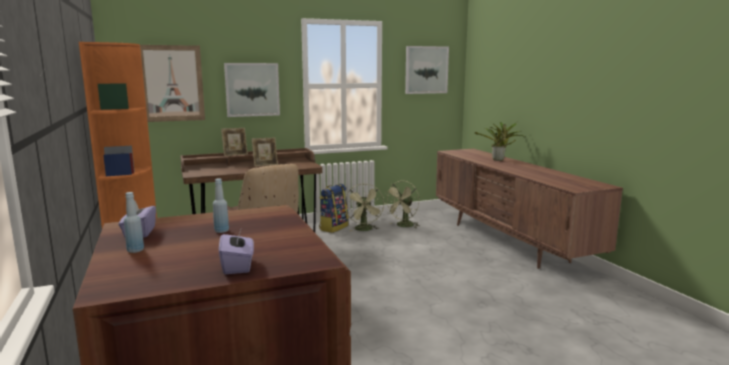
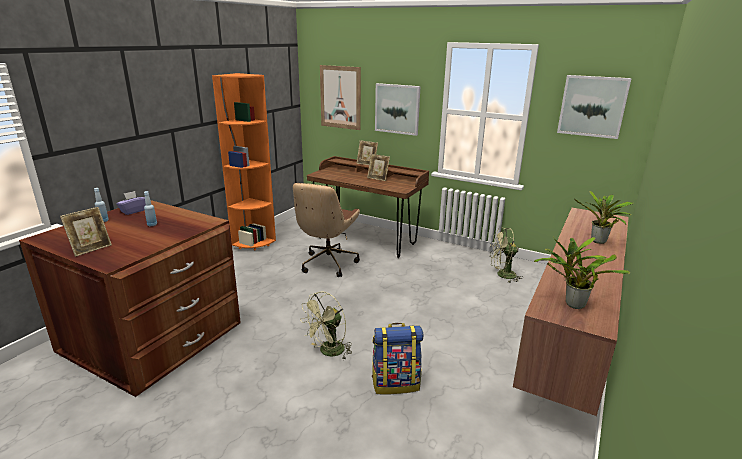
camera: 50 degrees right, 10 degrees up
(238, 266) = (91, 249): purple tissue box -> picture frame
(333, 227) = (443, 251): backpack -> backpack (396, 383)
(365, 230) = (461, 264): green fan -> green fan (328, 352)
(572, 183) = (571, 304): none -> potted plant

